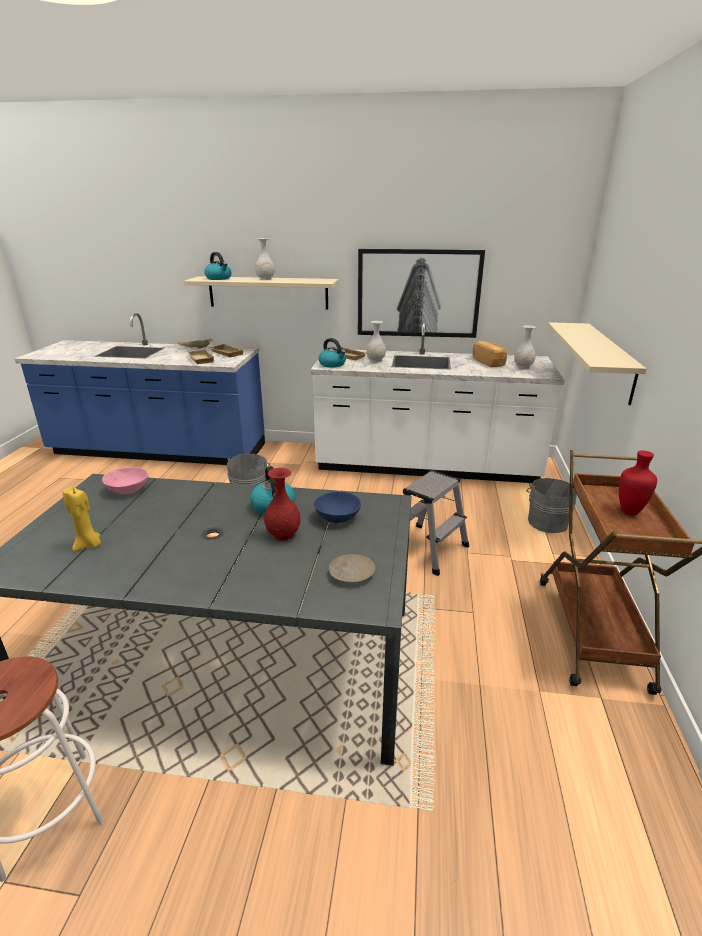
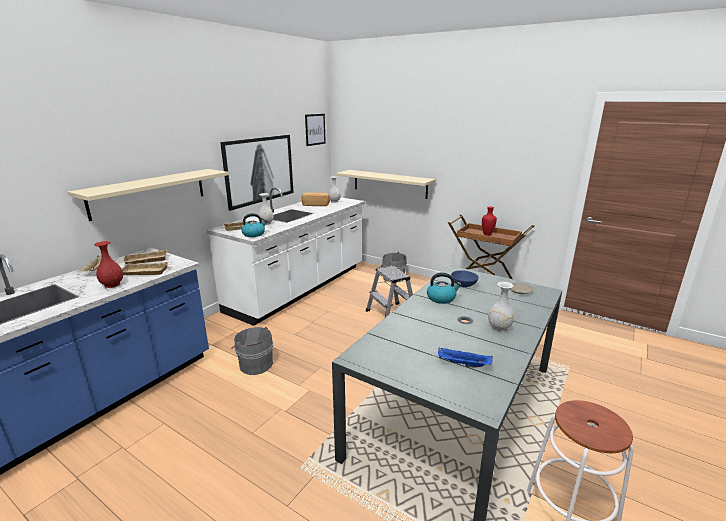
camera: 65 degrees left, 5 degrees down
(89, 545) = (462, 364): yellow candle -> blue tray
(128, 489) = (380, 345): pink bowl -> none
(219, 278) = (112, 187): kettle -> none
(265, 279) = (158, 179): white vase -> white vase (499, 328)
(283, 534) = (476, 300): red vase -> red vase (112, 284)
(550, 246) = (315, 129): none -> picture

